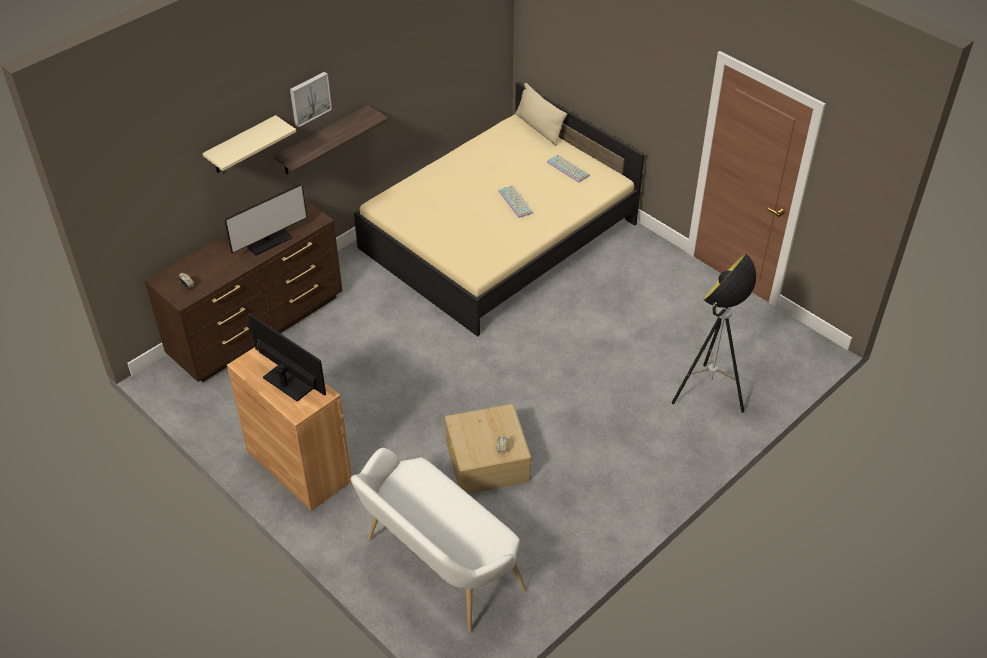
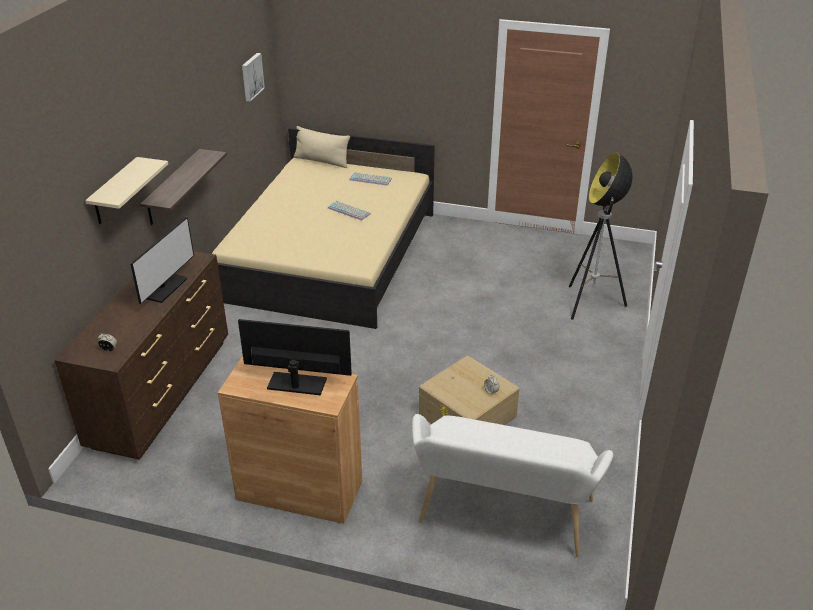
camera: 30 degrees left, 10 degrees down
(309, 98) = (159, 139): picture -> picture (251, 76)

